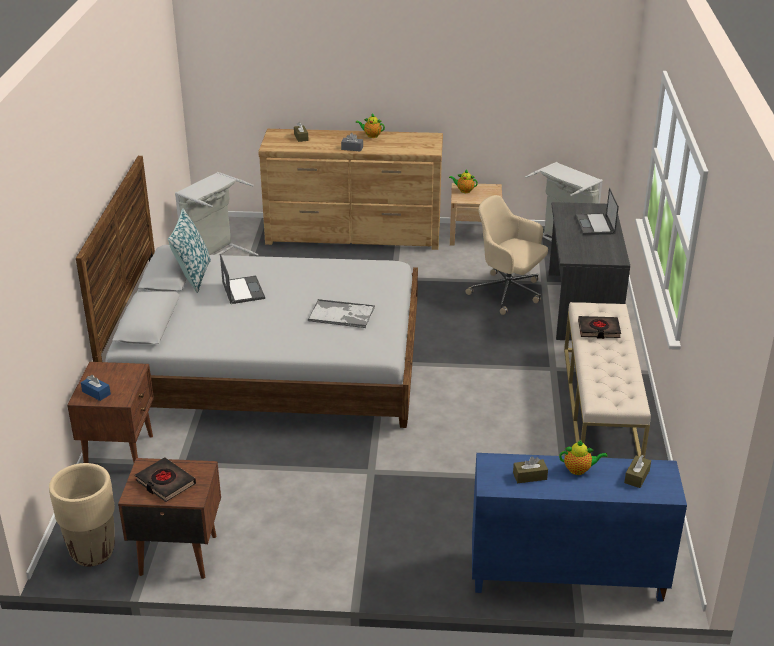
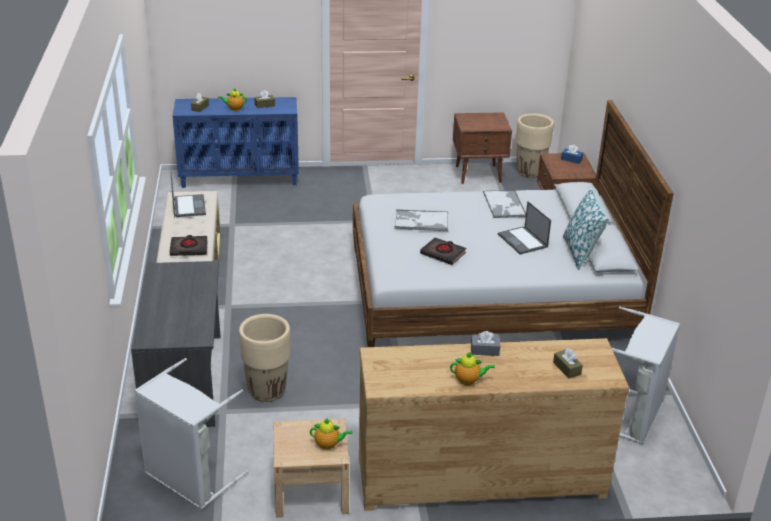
camera: 170 degrees right, 0 degrees up
(165, 483) = (484, 120): black book -> black book (443, 254)
(235, 331) = (504, 205): none -> tray
(508, 293) = (267, 391): beige office chair -> beige planter
(595, 225) = (167, 312): laptop -> laptop (188, 206)

